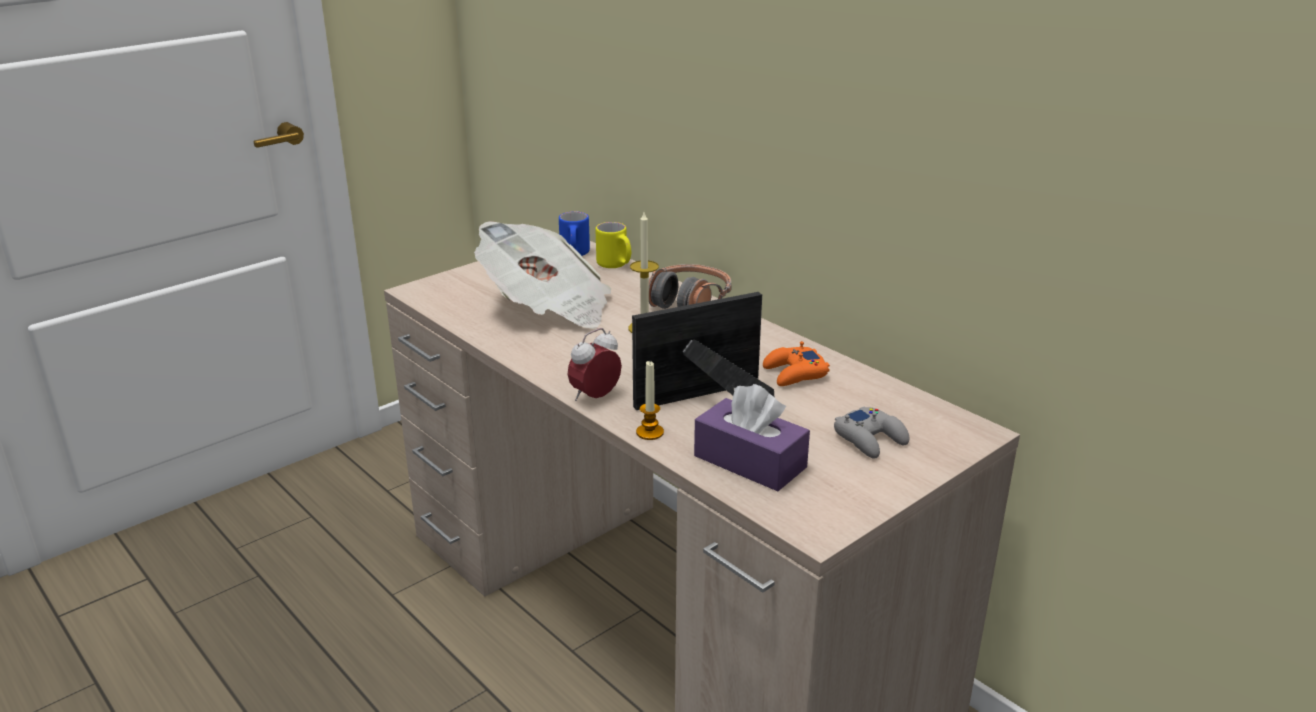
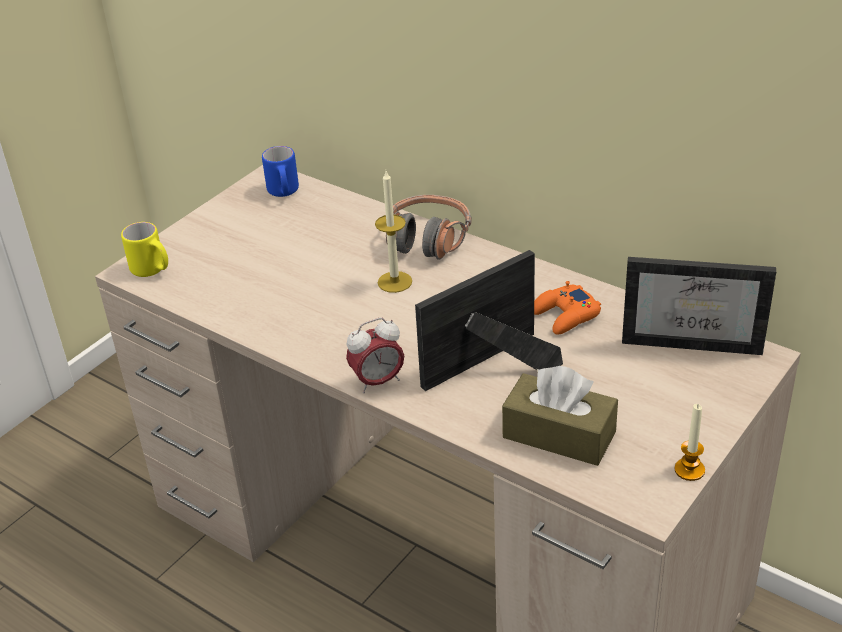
camera: 10 degrees left, 10 degrees up
(547, 307) = (283, 271): newspaper -> none
(595, 397) = (377, 381): alarm clock -> alarm clock turned 150 degrees counterclockwise
(615, 265) = (333, 201): yellow mug -> yellow mug (152, 270)
(650, 432) = (449, 417): candle -> candle (689, 470)
(750, 462) = (559, 434): purple tissue box -> brown tissue box
(870, 439) = (664, 385): grey game controller -> none
(915, 408) = (694, 338): none -> picture frame

